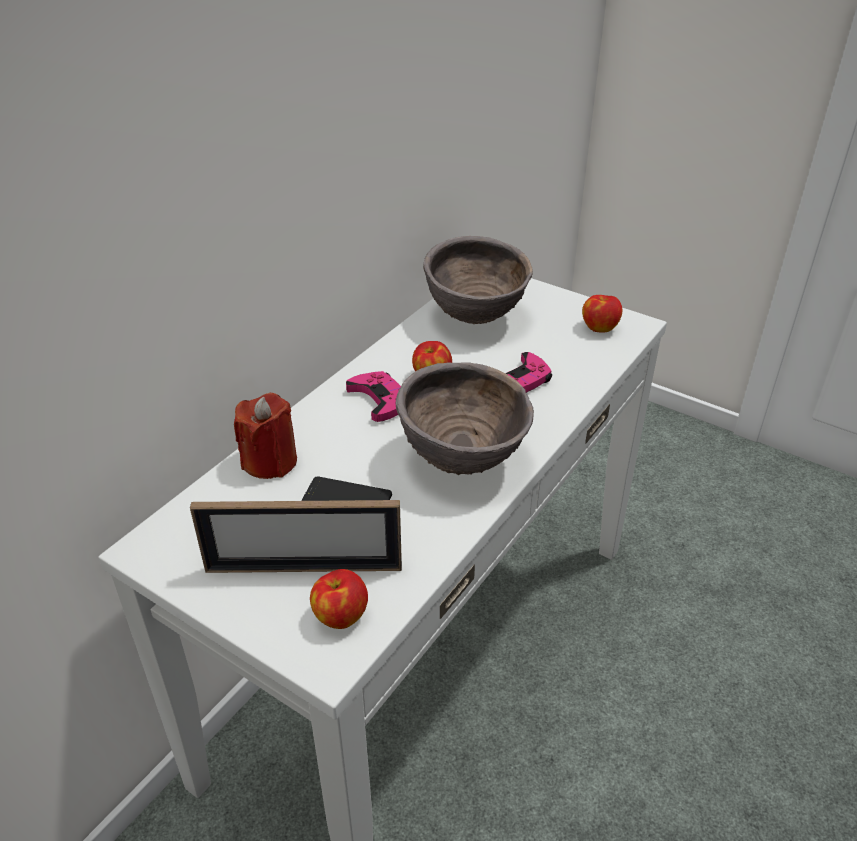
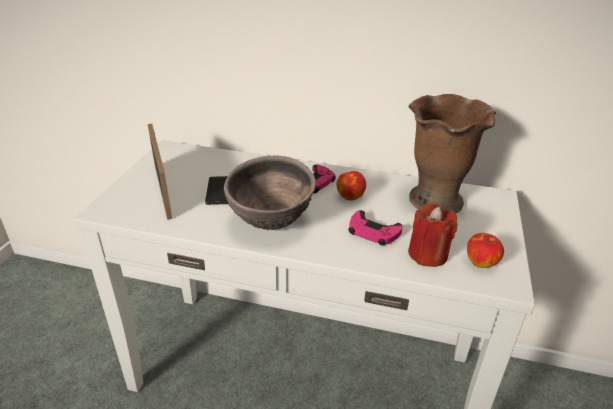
camera: 70 degrees right, 5 degrees down
(270, 461) = (240, 162): red candle -> red candle (428, 254)
(340, 616) = (131, 207): apple -> none
(474, 318) = (435, 200): brown bowl -> brown vase

